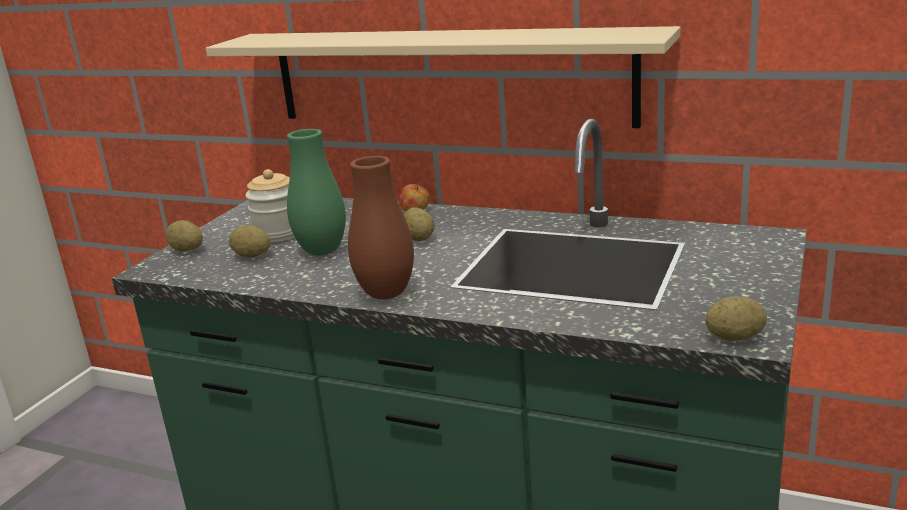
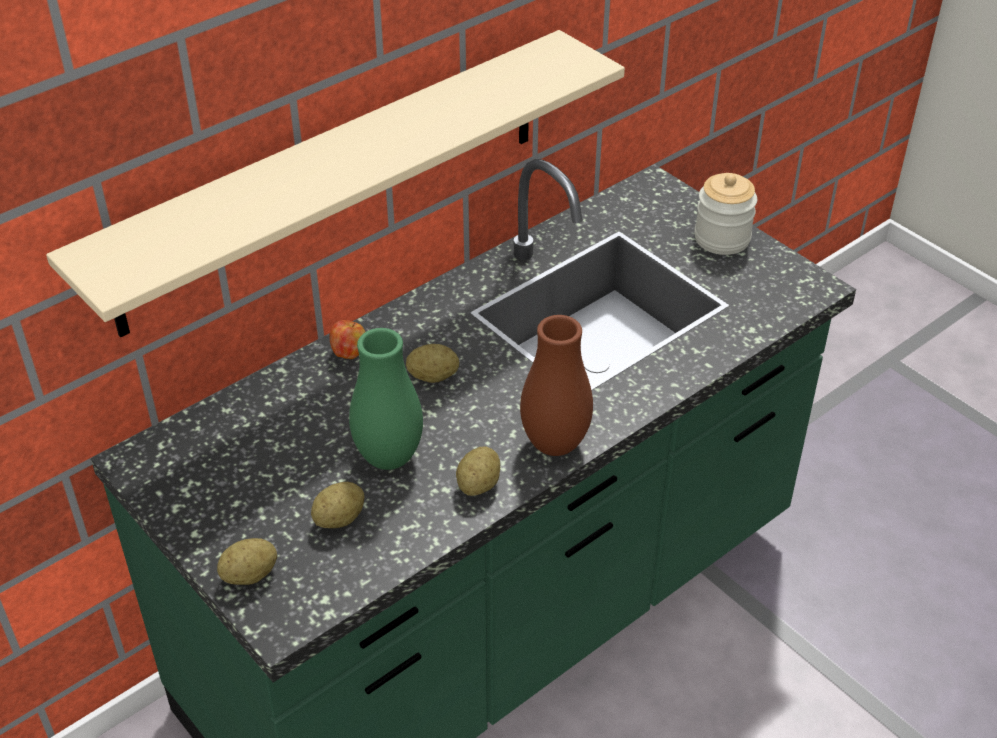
camera: 65 degrees left, 20 degrees up
(278, 234) = (287, 479): jar -> jar (722, 238)
(735, 337) = (804, 293): potato -> potato (478, 485)

